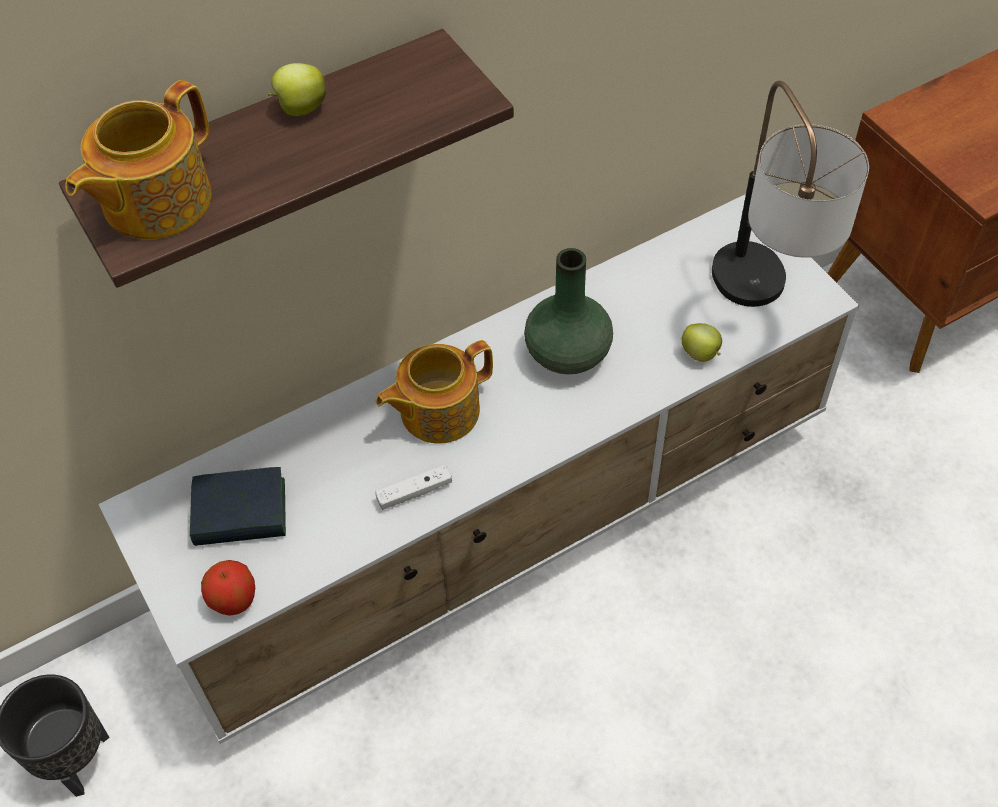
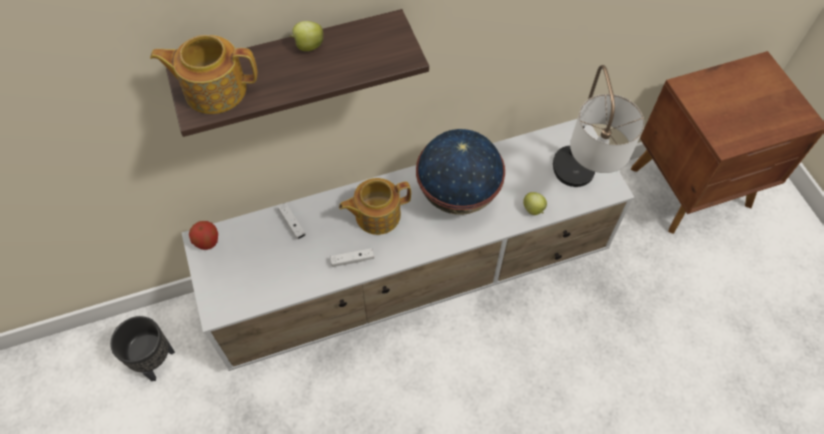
camera: 10 degrees right, 5 degrees up
(154, 201) = (214, 89): teapot -> teapot turned 45 degrees clockwise
(233, 600) = (240, 302): apple -> apple (207, 242)
(240, 513) = (255, 253): book -> none
(294, 452) = (292, 223): none -> white game controller
(569, 353) = (458, 194): green vase -> globe

